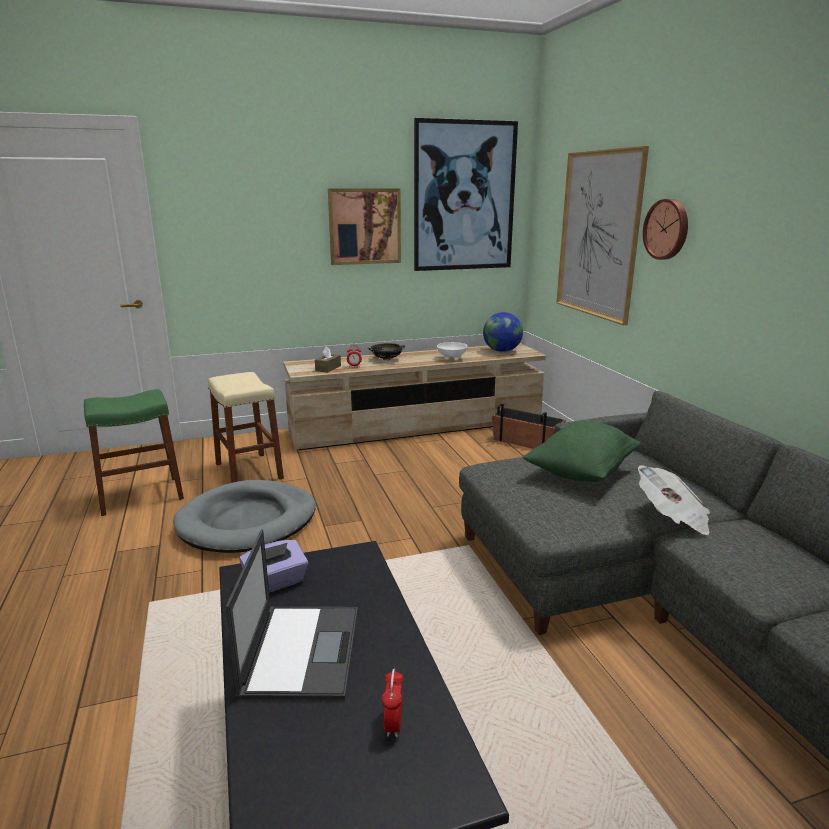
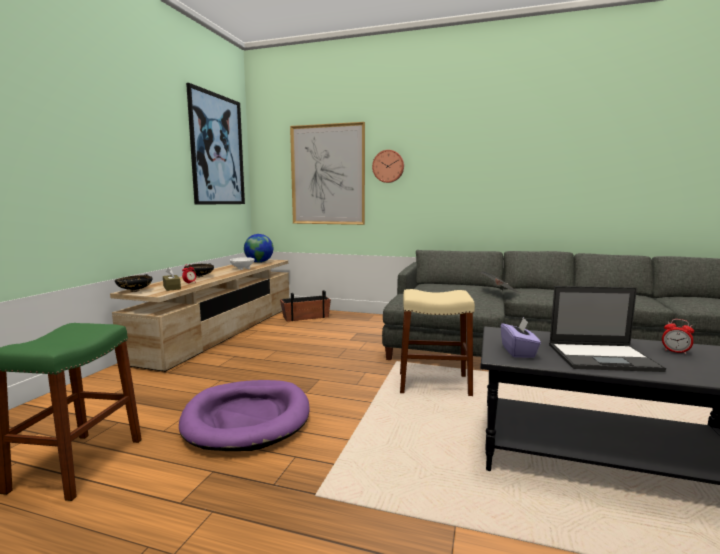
camera: 55 degrees left, 10 degrees down
(248, 521) = (247, 418): grey dog bed -> purple dog bed
(249, 471) = (155, 398): beige stool -> beige stool (434, 384)
(300, 364) = (134, 291): none -> black bowl
(301, 650) = (603, 357): laptop -> laptop turned 150 degrees clockwise
(364, 226) = (161, 164): picture -> none
(580, 473) = (438, 291): green pillow -> none

